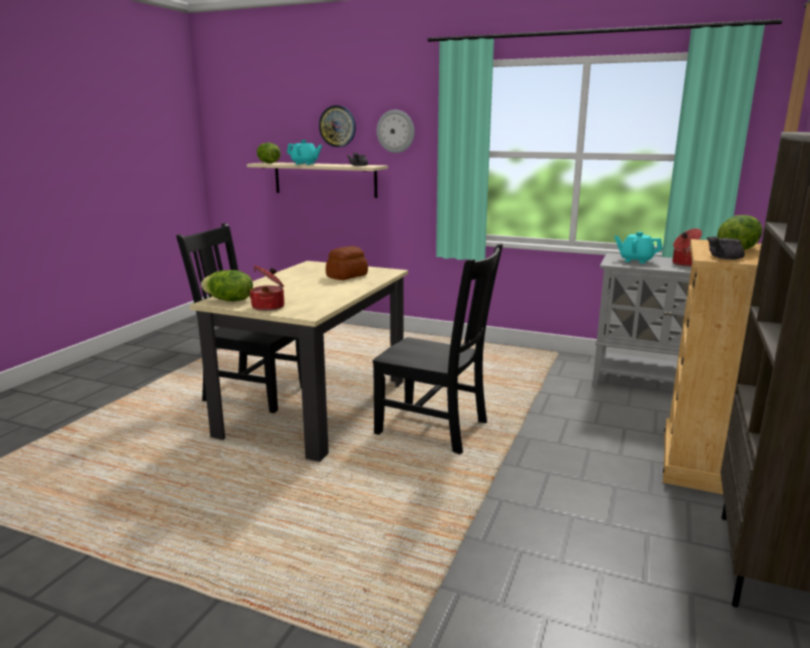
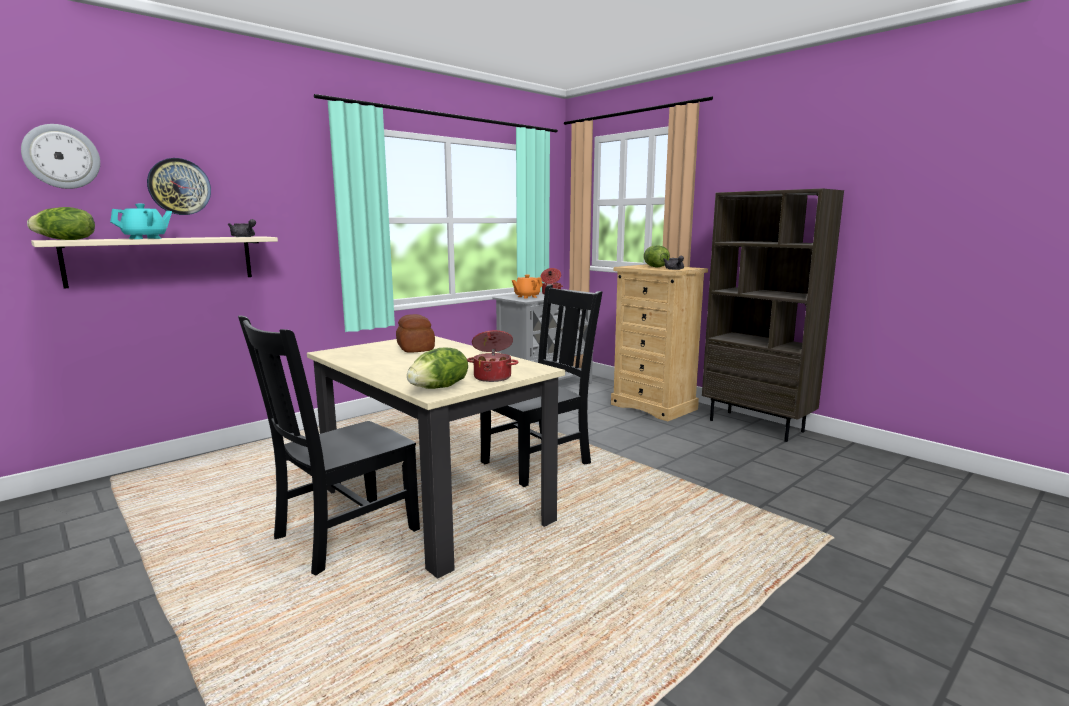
camera: 65 degrees left, 5 degrees down
(396, 131) = (269, 195): wall clock -> wall clock (61, 157)
(636, 260) = (527, 297): turquoise teapot -> orange teapot

